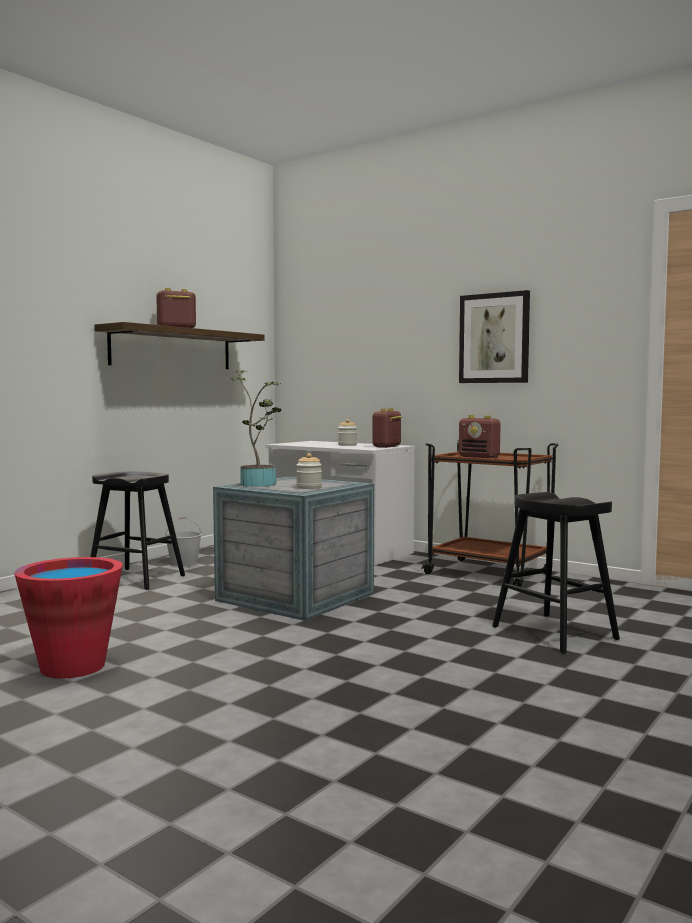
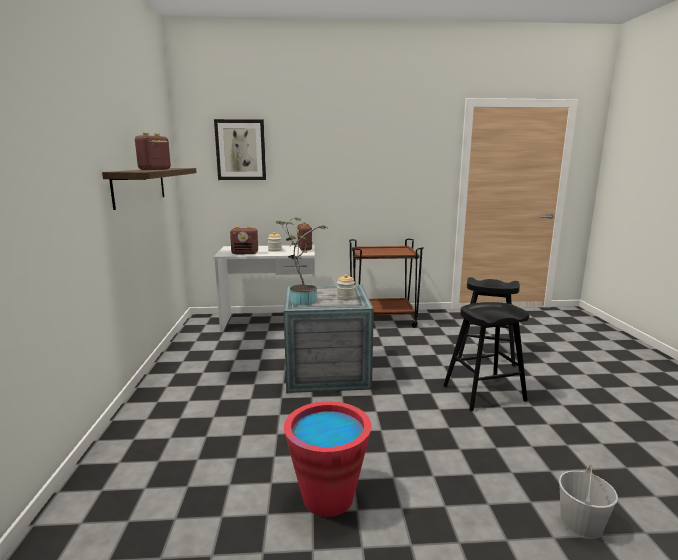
camera: 40 degrees left, 10 degrees up
(136, 579) = (184, 392): black stool -> black stool (483, 393)
(183, 563) = (188, 364): white bucket -> white bucket (581, 524)
(479, 457) = (378, 252): radio -> radio (245, 253)
(494, 338) = (368, 174): picture -> picture (240, 150)

